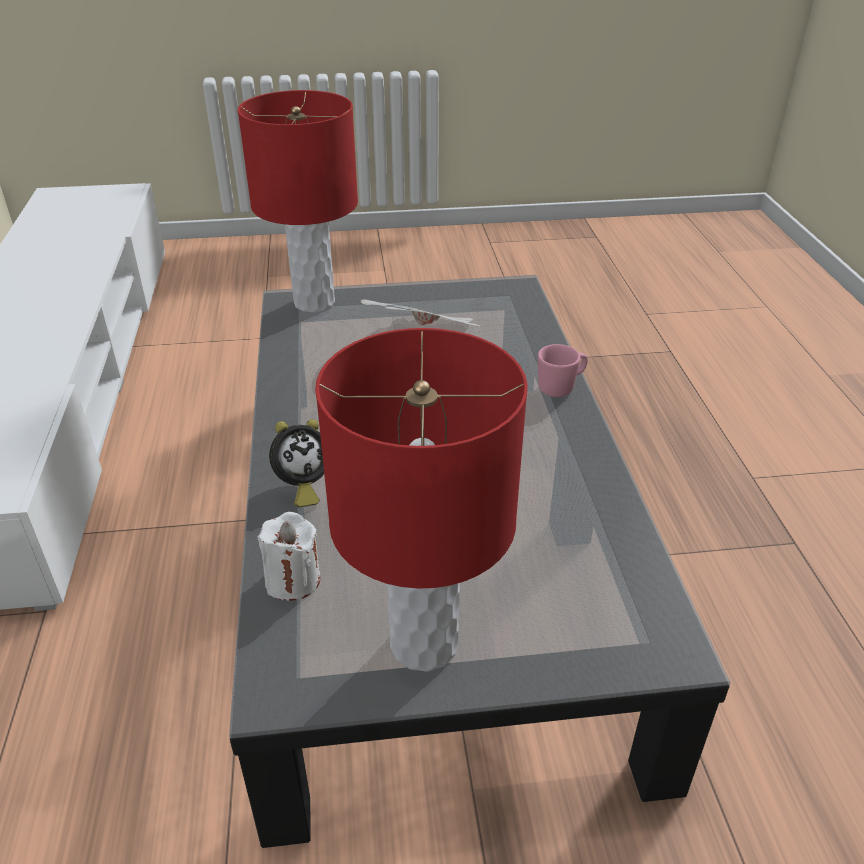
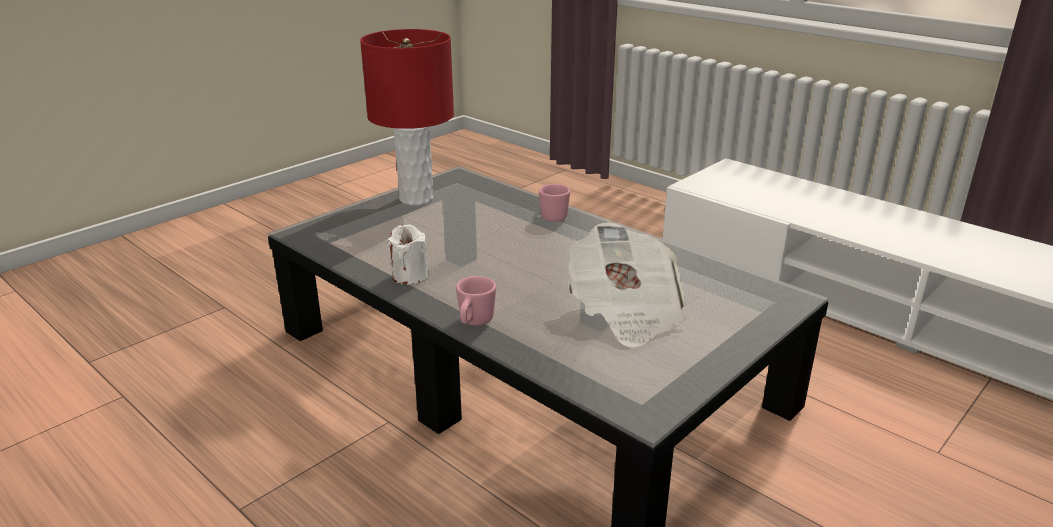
camera: 140 degrees right, 10 degrees down
(293, 580) = (498, 193): white candle -> white candle (410, 276)
(301, 487) = (551, 216): alarm clock -> pink mug
(314, 302) = (770, 305): red table lamp -> none

